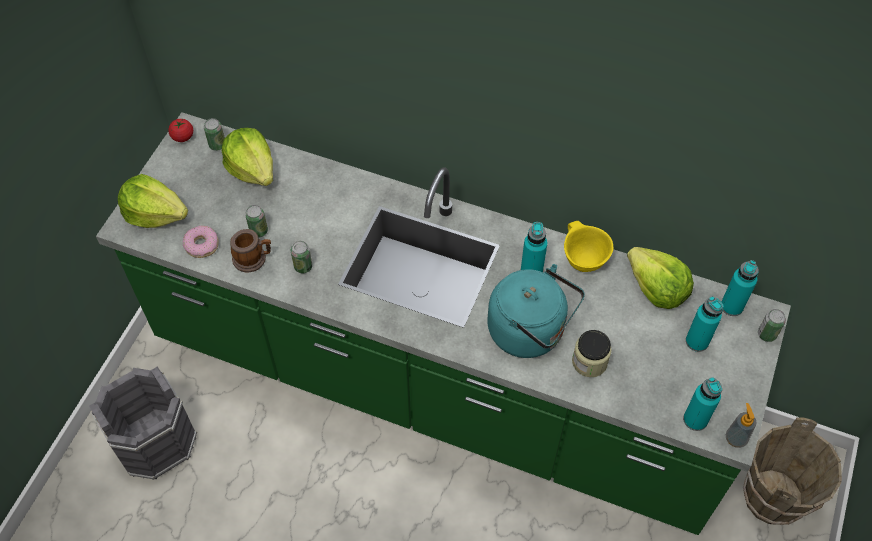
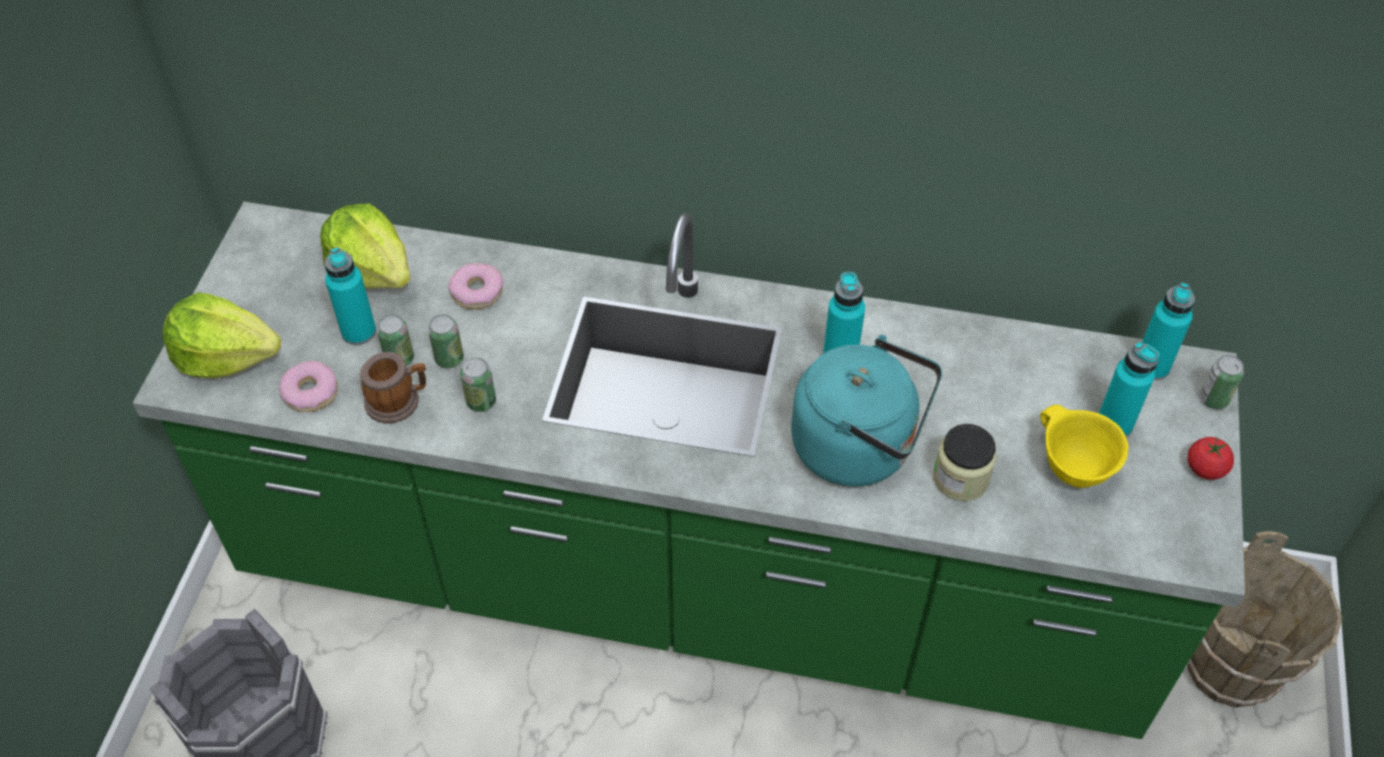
camera: 10 degrees left, 5 degrees down
(183, 137) = (252, 237): tomato -> tomato (1205, 468)
(217, 145) = (310, 241): can -> can (449, 359)
(314, 193) = (477, 292): none -> donut
(583, 260) = (914, 332): yellow bowl -> yellow bowl (1073, 469)
(656, 289) = (1034, 358): lettuce -> none
(695, 419) = (1142, 539): turquoise bottle -> turquoise bottle (359, 332)
(735, 438) = (1210, 558): soap dispenser -> none

